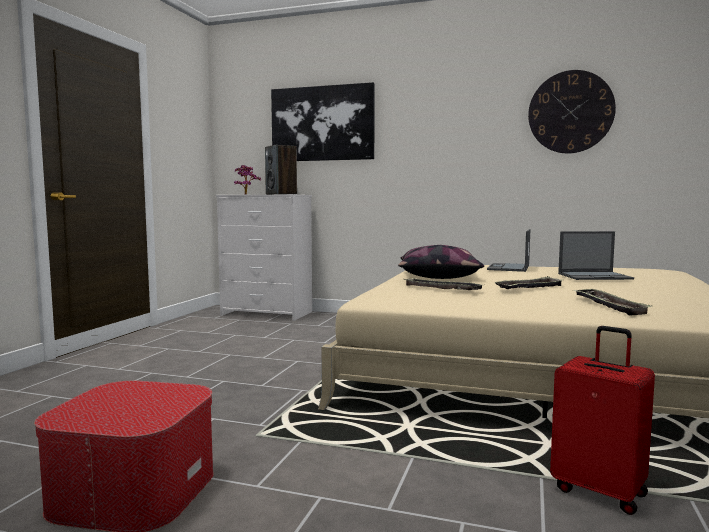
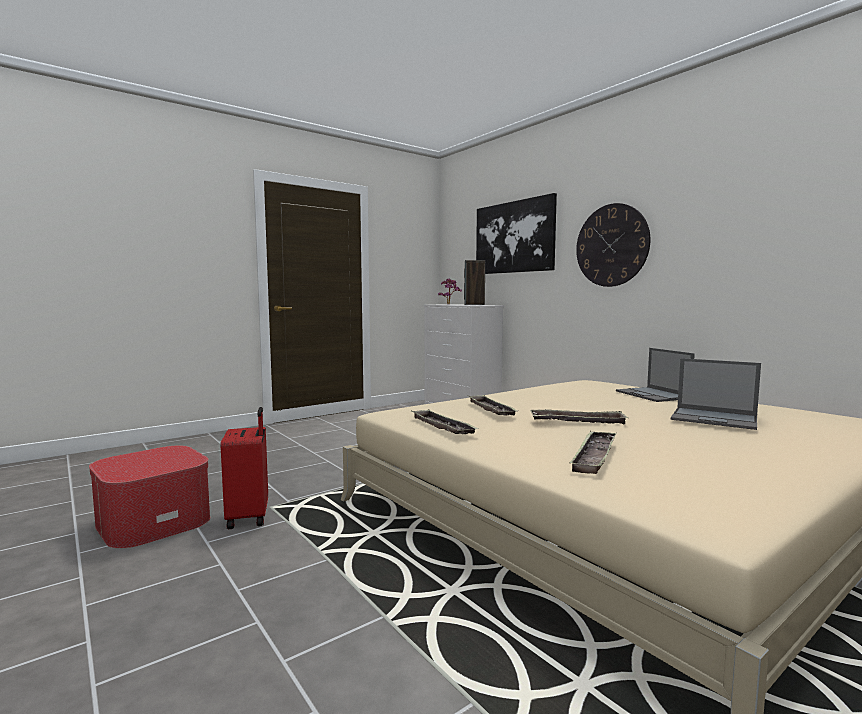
camera: 35 degrees right, 0 degrees up
(438, 276) = (538, 396): pillow -> none
(451, 304) = (442, 427): none -> tray
(508, 268) = (653, 395): laptop -> laptop turned 75 degrees counterclockwise
(570, 112) = (765, 205): wall clock -> wall clock (611, 245)
(600, 491) = (406, 650): red suitcase -> red suitcase (249, 517)

